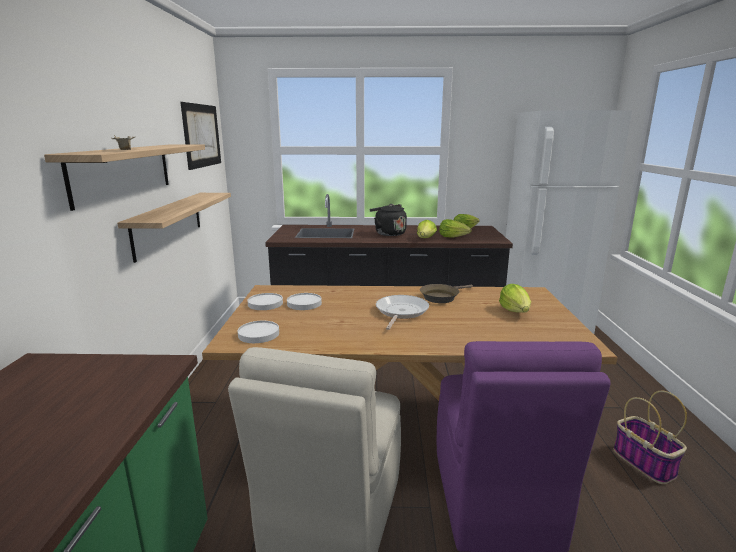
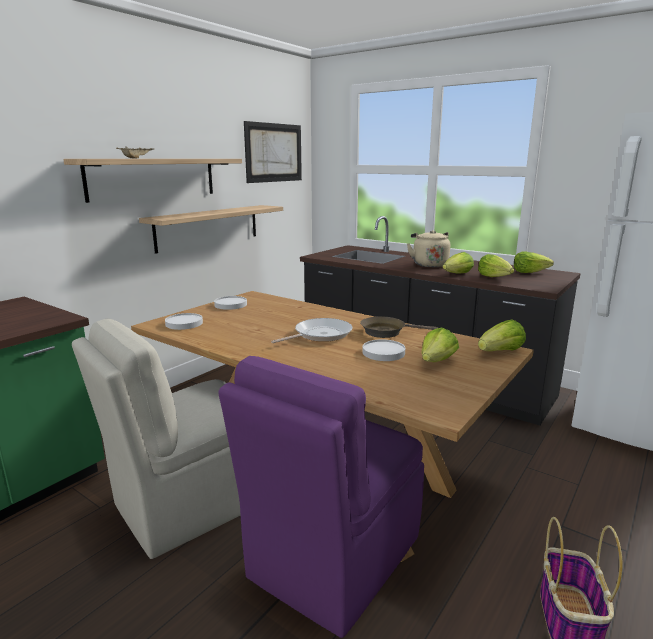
camera: 35 degrees right, 0 degrees up
(304, 303) = (258, 311): white plate -> white plate (383, 353)
(388, 233) = (429, 264): black kettle -> beige kettle
(534, 294) = (500, 352): none -> lettuce

